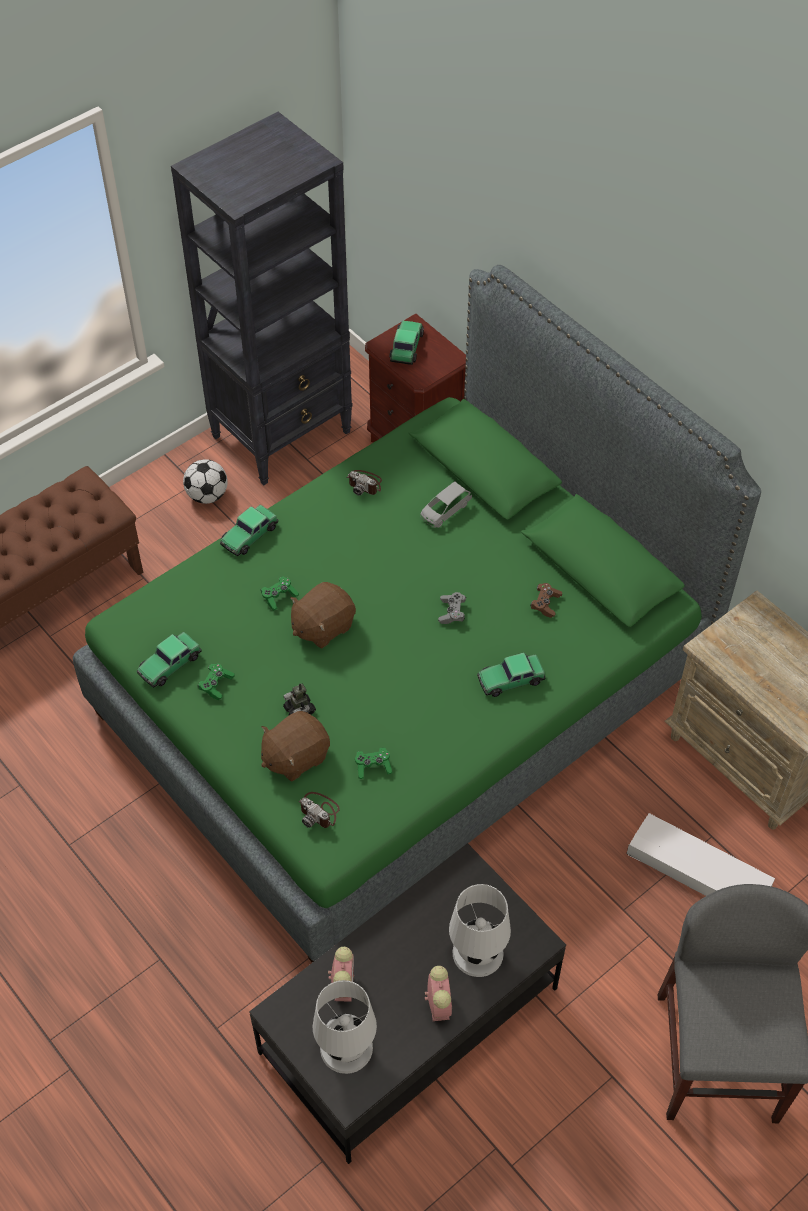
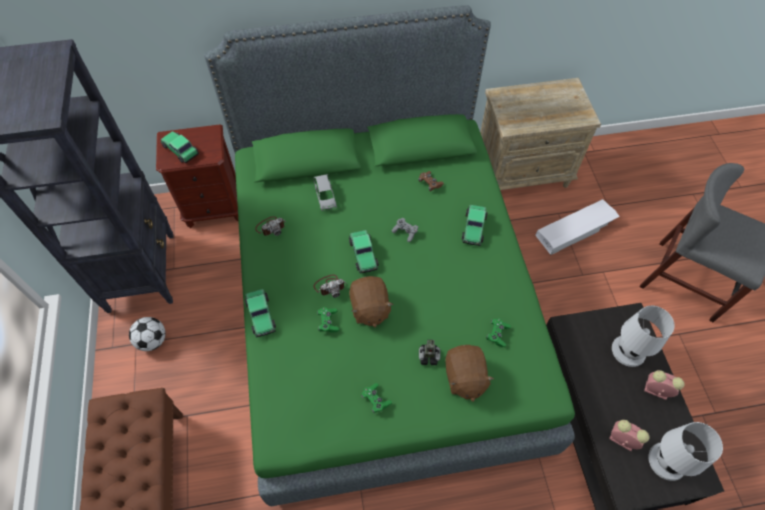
camera: 60 degrees left, 5 degrees up
(169, 664) = (338, 423): toy car -> toy car (363, 254)
(319, 811) = (516, 384): camera -> camera (330, 286)

